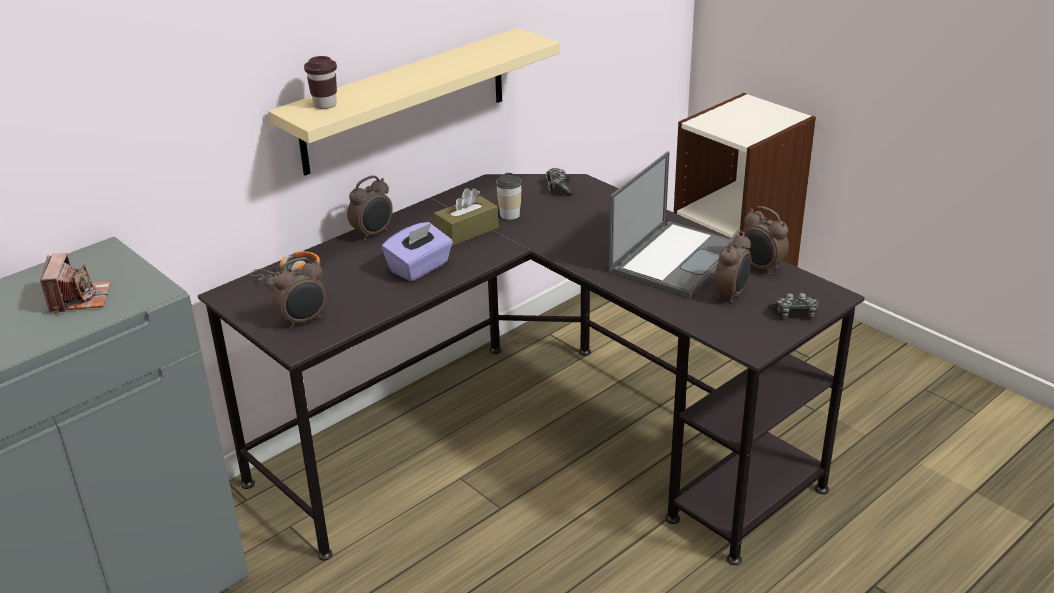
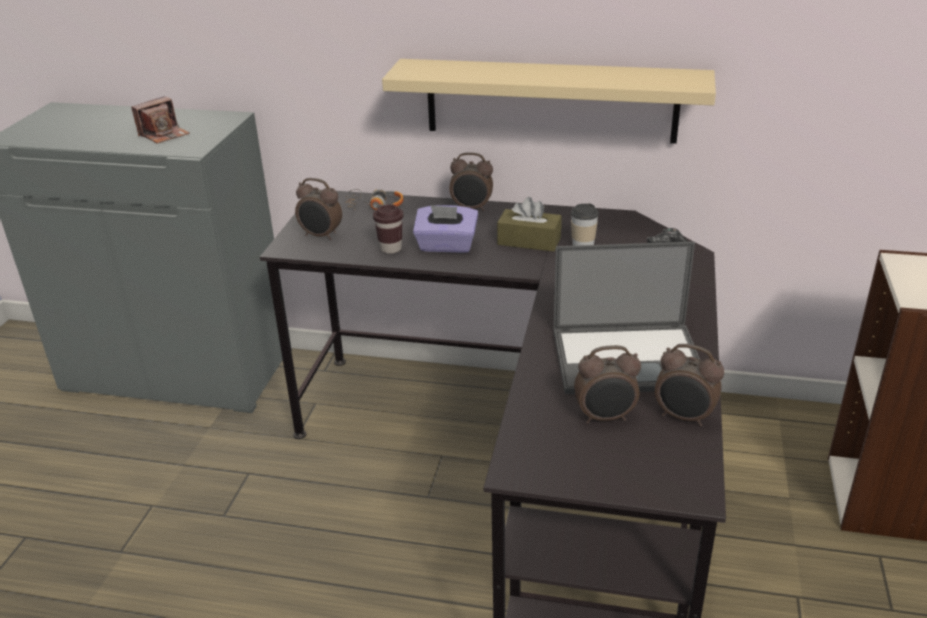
camera: 55 degrees right, 0 degrees up
(325, 105) = (434, 68): brown cup -> brown cup (390, 249)
(760, 267) = (684, 417): alarm clock -> alarm clock turned 75 degrees counterclockwise
(794, 313) = (620, 475): game controller -> none

